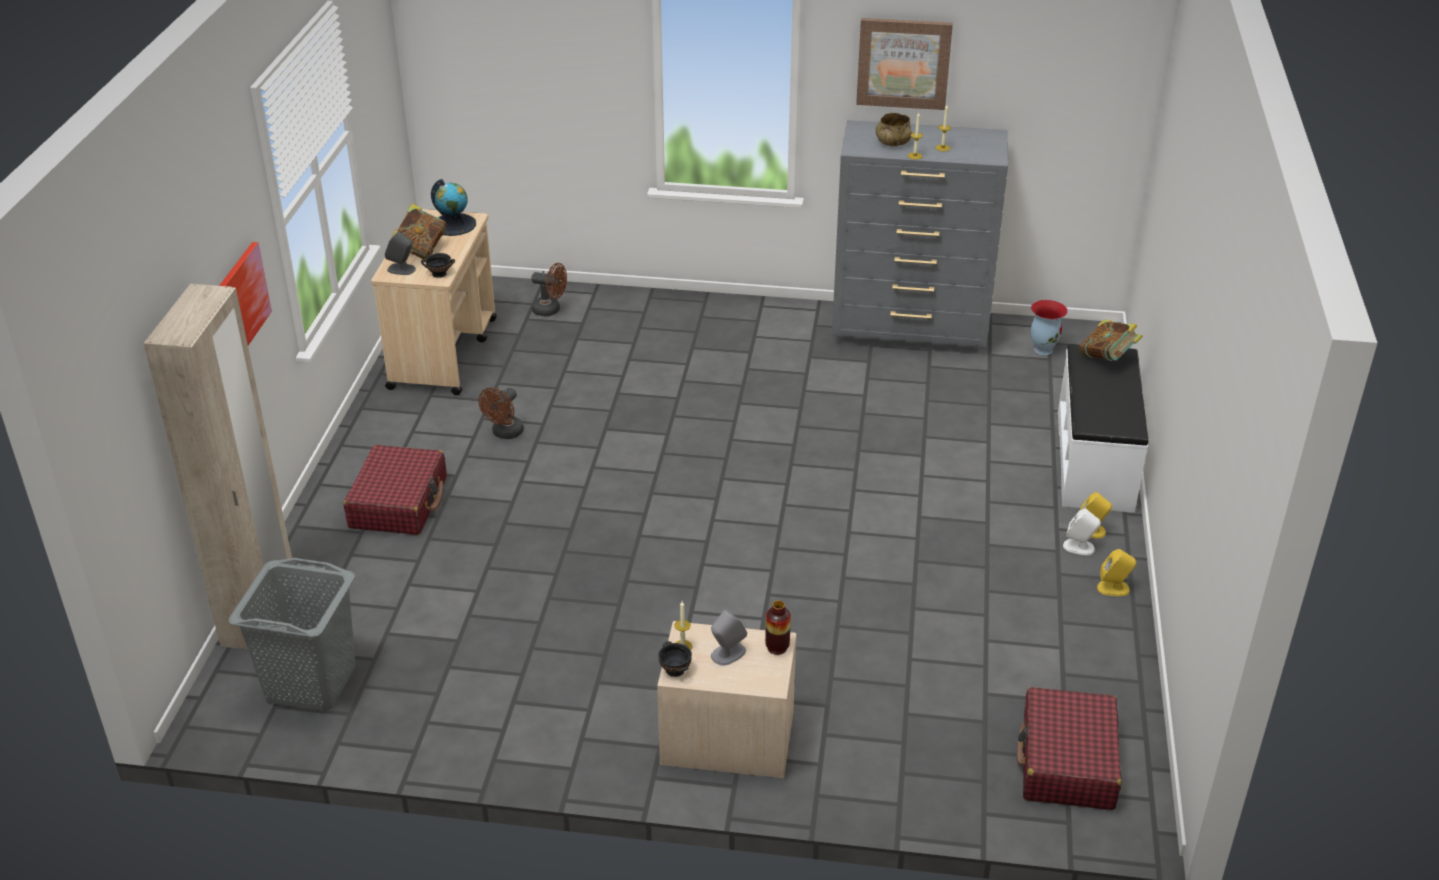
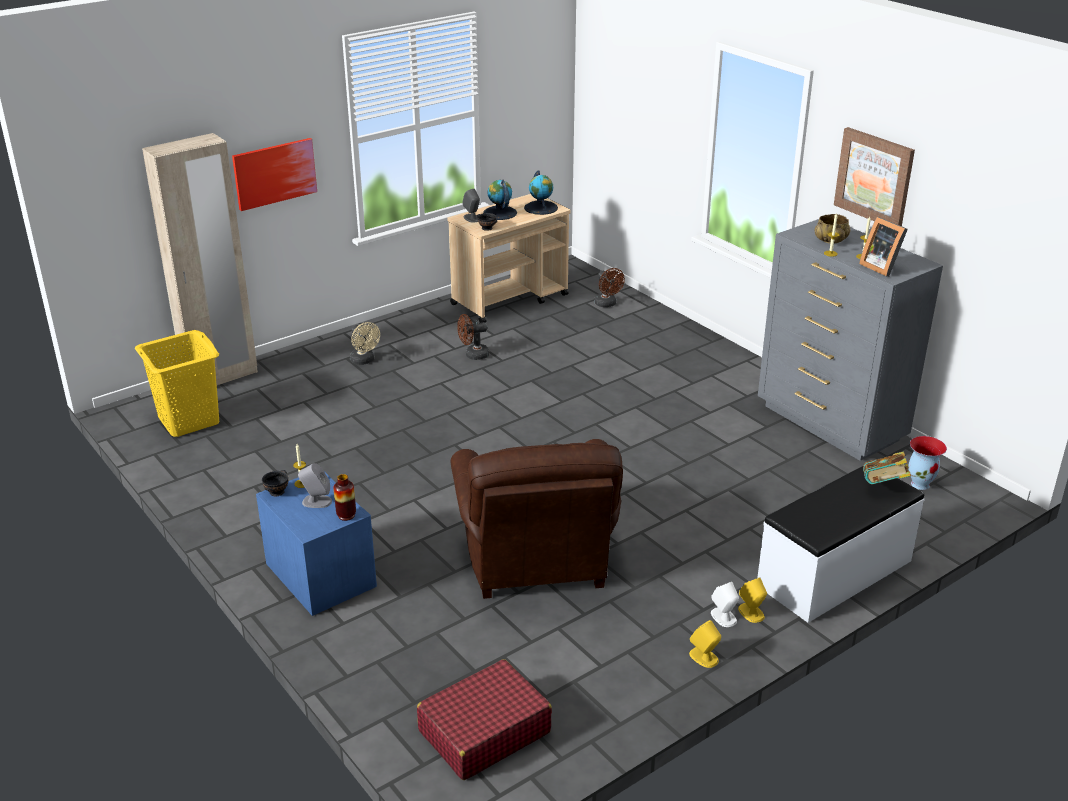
camera: 45 degrees right, 5 degrees down
(312, 683) = (189, 420): grey laundry basket -> yellow laundry basket
(399, 502) = (364, 361): red suitcase -> beige fan
(421, 250) = (500, 213): book -> globe
(726, 737) = (320, 574): beige nightstand -> blue nightstand
(882, 596) = (536, 561): none -> brown armchair
(971, 152) = (881, 267): none -> picture frame

